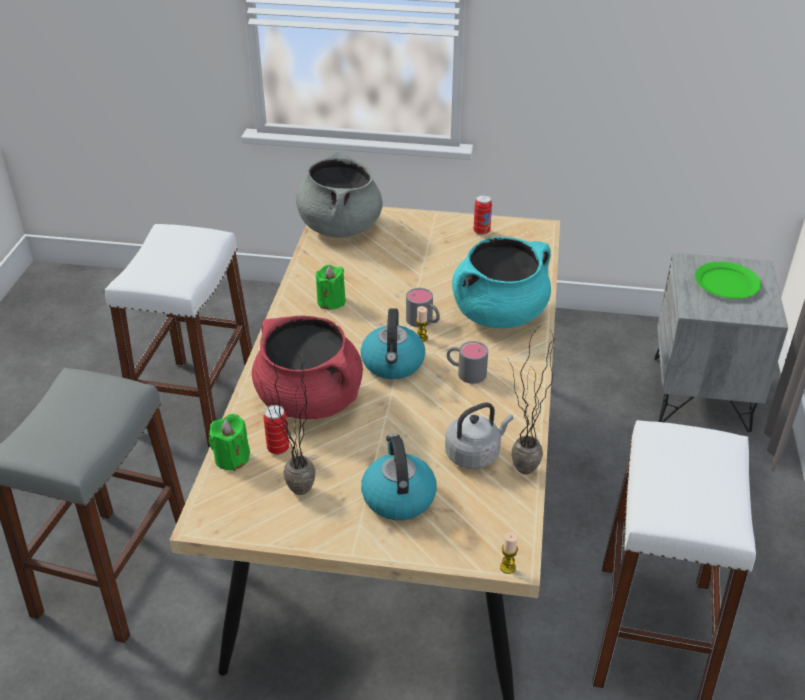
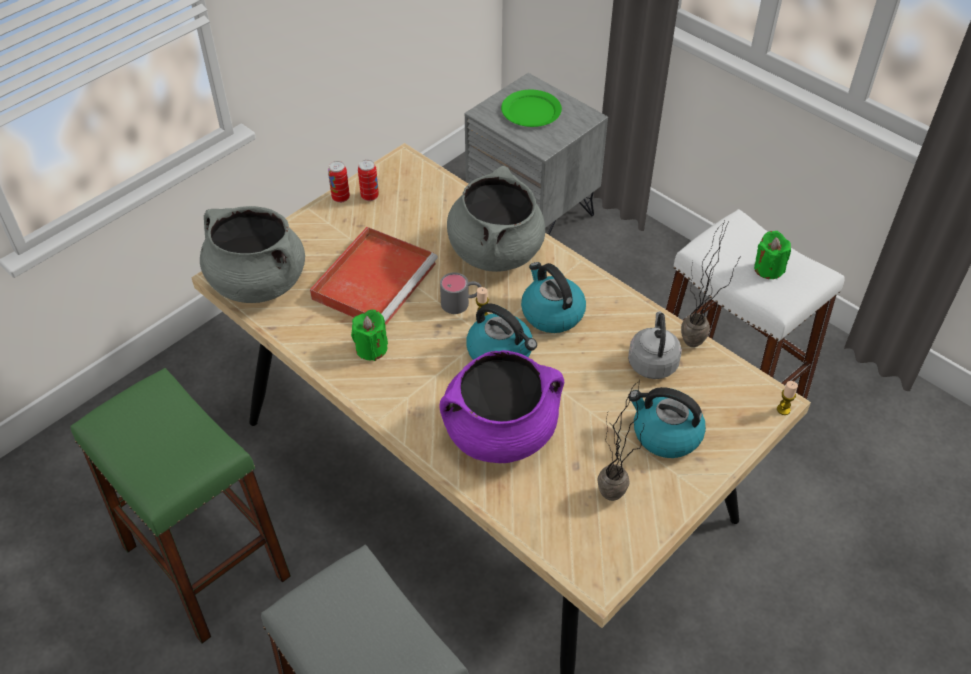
camera: 55 degrees left, 10 degrees up
(197, 402) = (206, 561): white stool -> green stool
(232, 458) = (533, 525): green candle -> green candle (768, 269)
(278, 448) = (546, 486): can -> can (341, 198)
(310, 400) = (500, 432): red cooking pot -> purple cooking pot
(401, 272) = (375, 279): none -> red tray
(465, 372) = (551, 313): grey mug -> kettle
(499, 314) = (495, 251): turquoise cooking pot -> grey cooking pot

